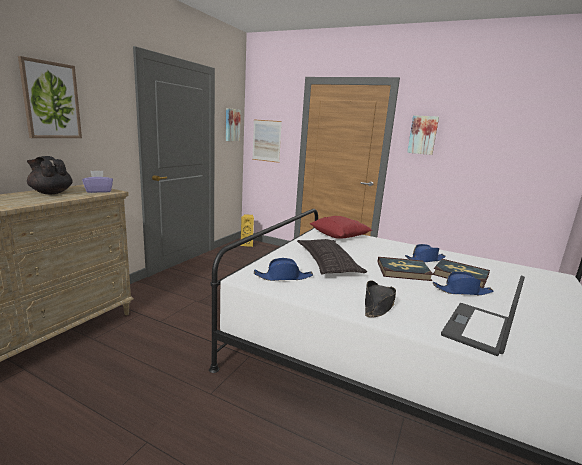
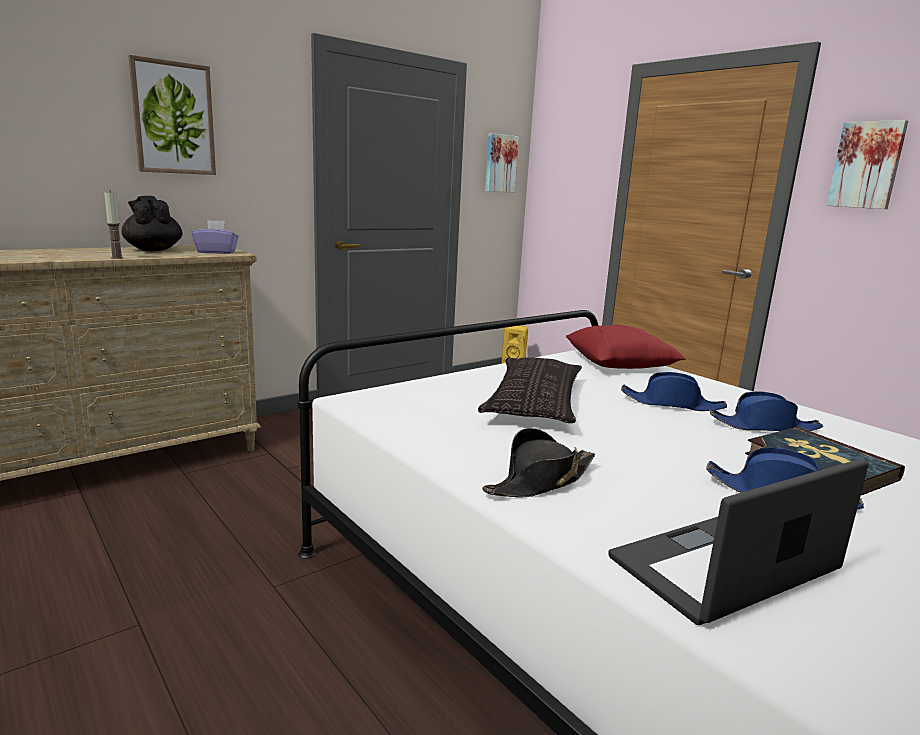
camera: 25 degrees right, 0 degrees up
(41, 202) = (117, 258): none -> candle
(266, 141) = (561, 191): picture -> none
(283, 277) = (419, 410): blue hat -> blue hat (672, 404)
(403, 271) = (680, 437): book -> none

